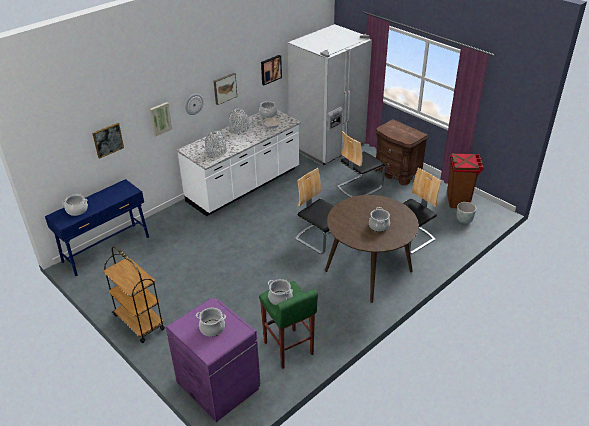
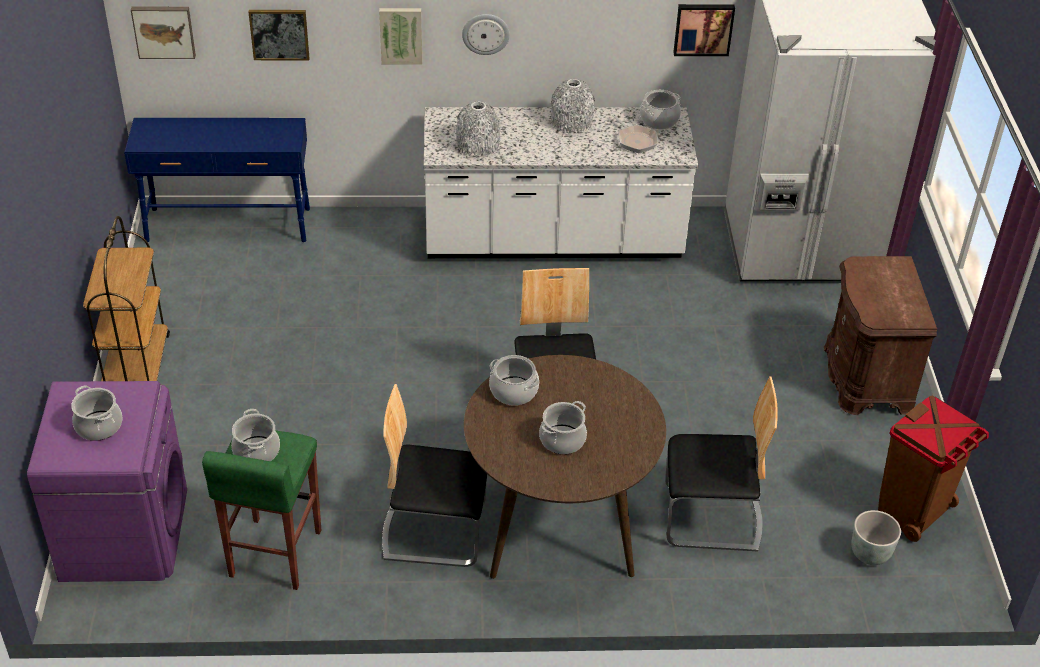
camera: 40 degrees right, 5 degrees up
(77, 210) = (181, 132): cooking pot -> cooking pot (514, 391)
(224, 88) = (569, 28): picture -> picture (164, 31)
(359, 187) = (751, 363): chair -> chair (434, 531)

